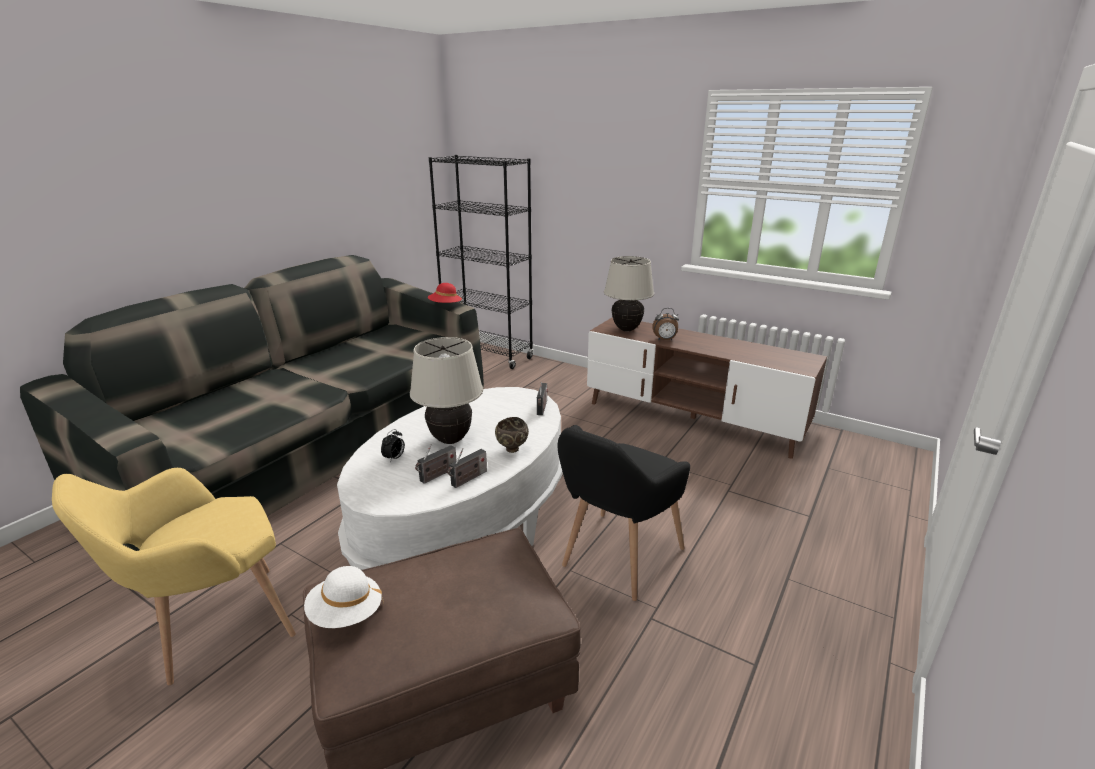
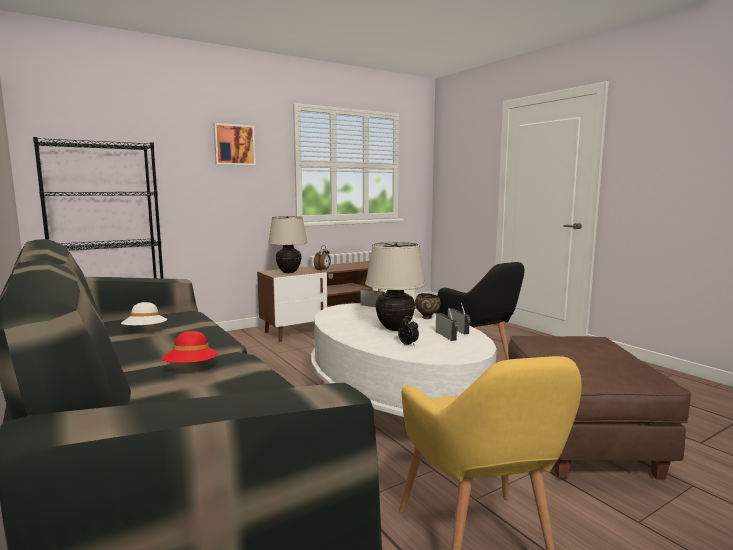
camera: 65 degrees left, 15 degrees down
(346, 614) = (603, 373): white hat -> white hat (145, 331)
(445, 306) = (164, 281): red hat -> red hat (191, 368)
(621, 155) = (234, 145): none -> picture

